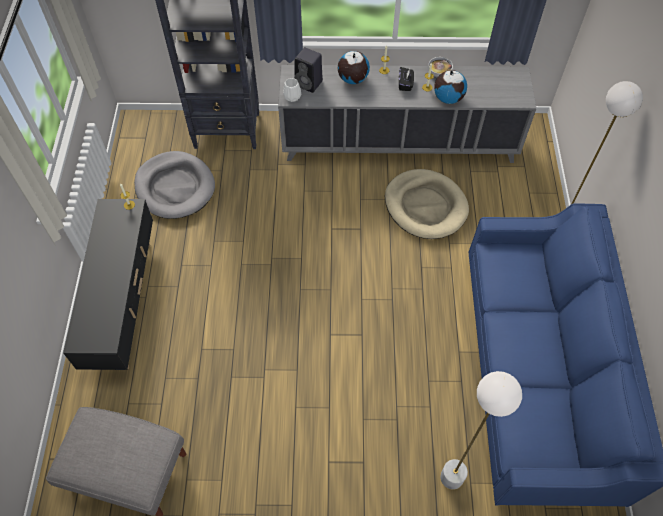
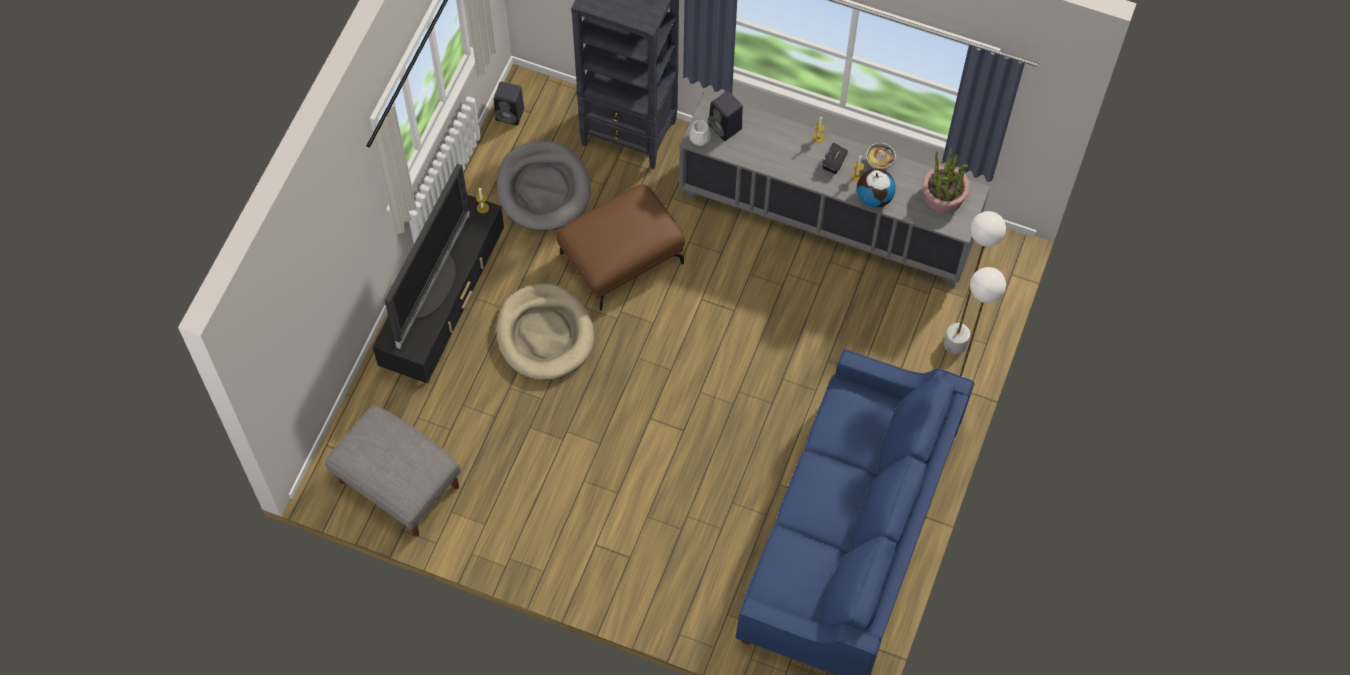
camera: 20 degrees right, 5 degrees up
(103, 282) = (431, 286): none -> television
(131, 143) = (511, 114): none -> black speaker
(256, 217) = (621, 257): none -> brown ottoman
(352, 79) = (777, 138): globe -> none
(425, 206) = (821, 308): beige dog bed -> beige dog bed (545, 334)
(451, 477) = (711, 602): white floor lamp -> white floor lamp (955, 343)
(499, 83) = (943, 197): none -> potted plant

